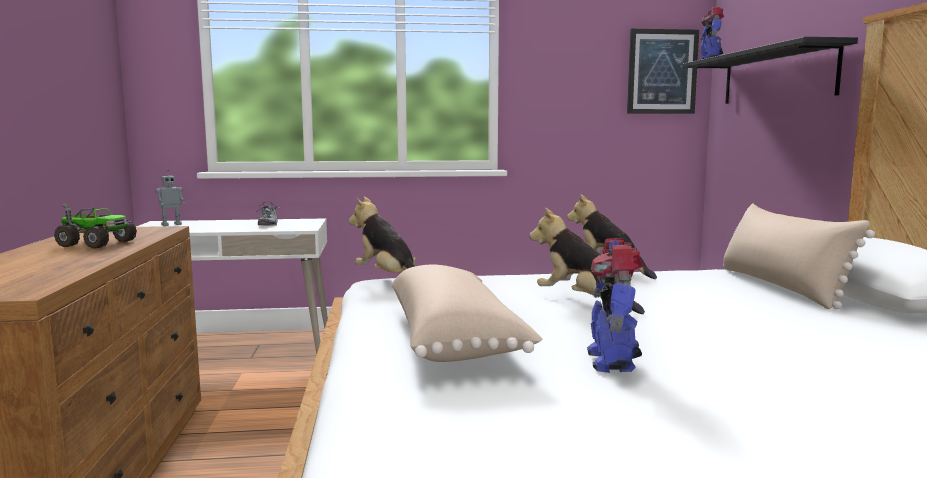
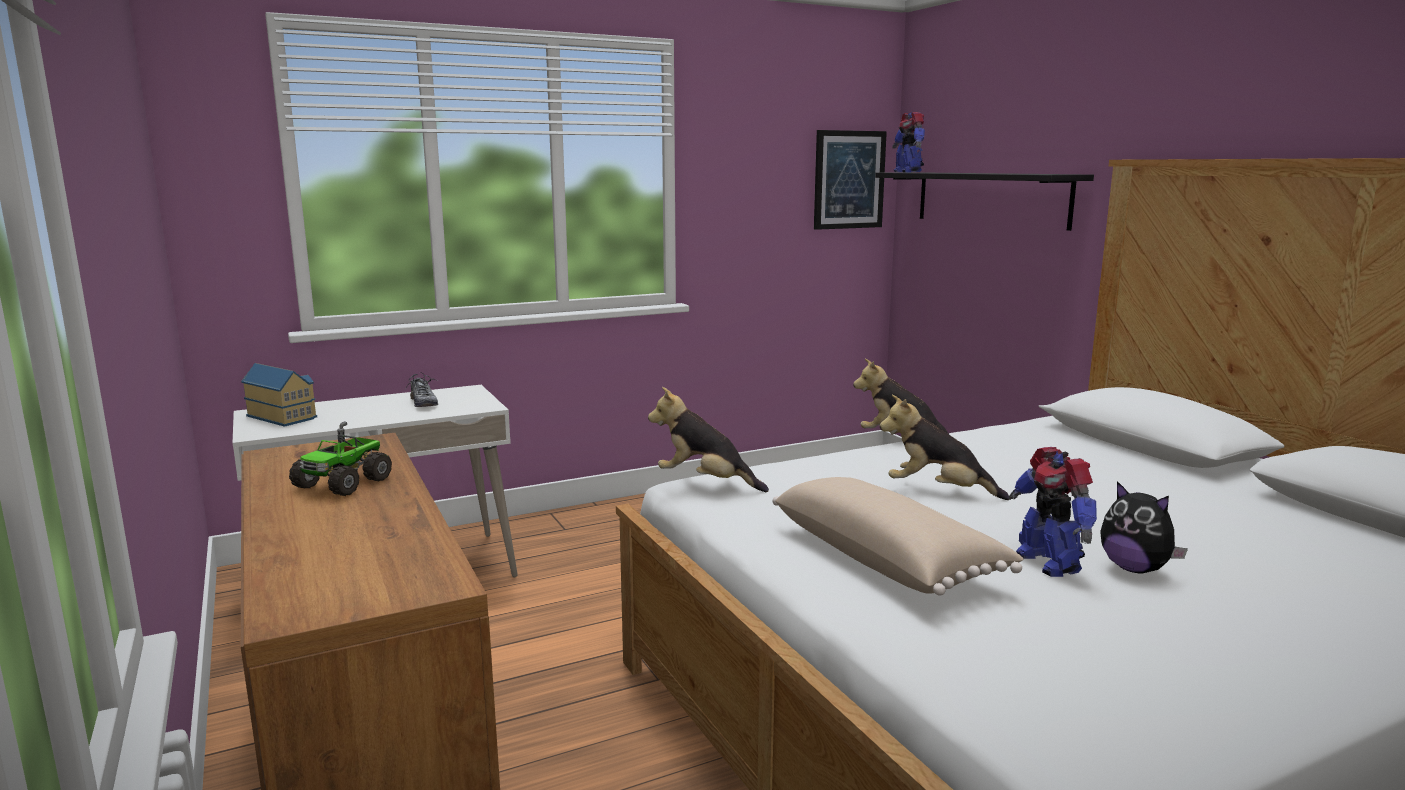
camera: 20 degrees left, 5 degrees up
(96, 244) = (344, 483): toy truck -> toy truck turned 120 degrees clockwise
(171, 225) = (283, 416): toy robot -> toy house
(700, 377) = (1135, 569): none -> plush toy
(781, 287) = (1076, 446): beige pillow -> none

